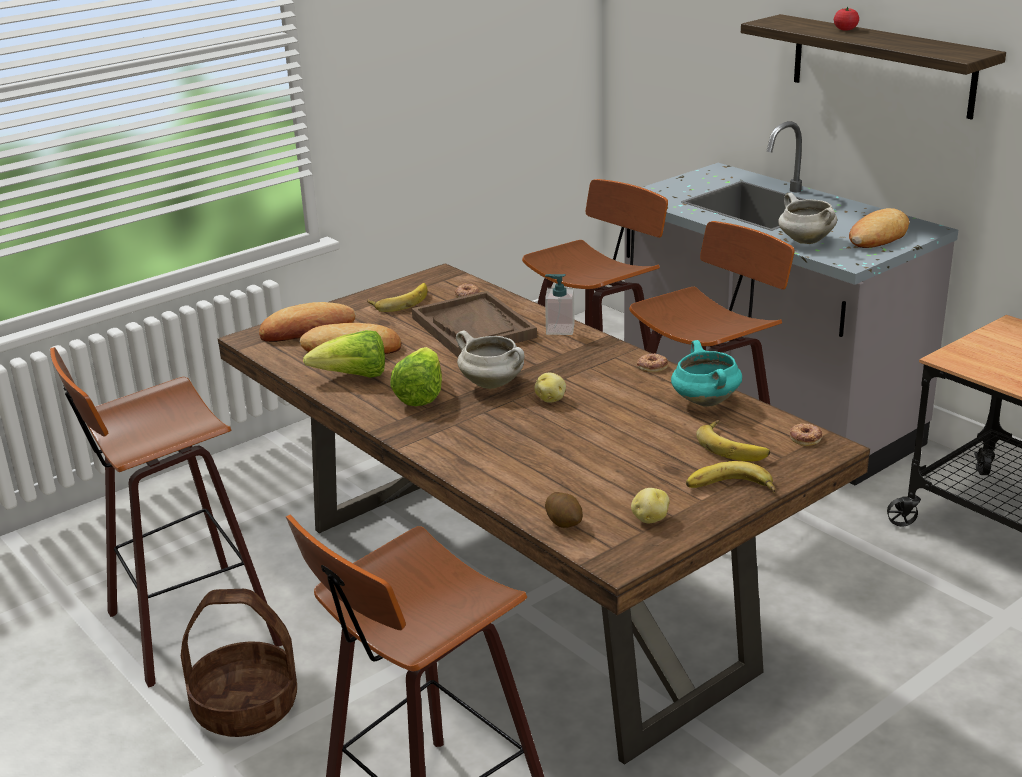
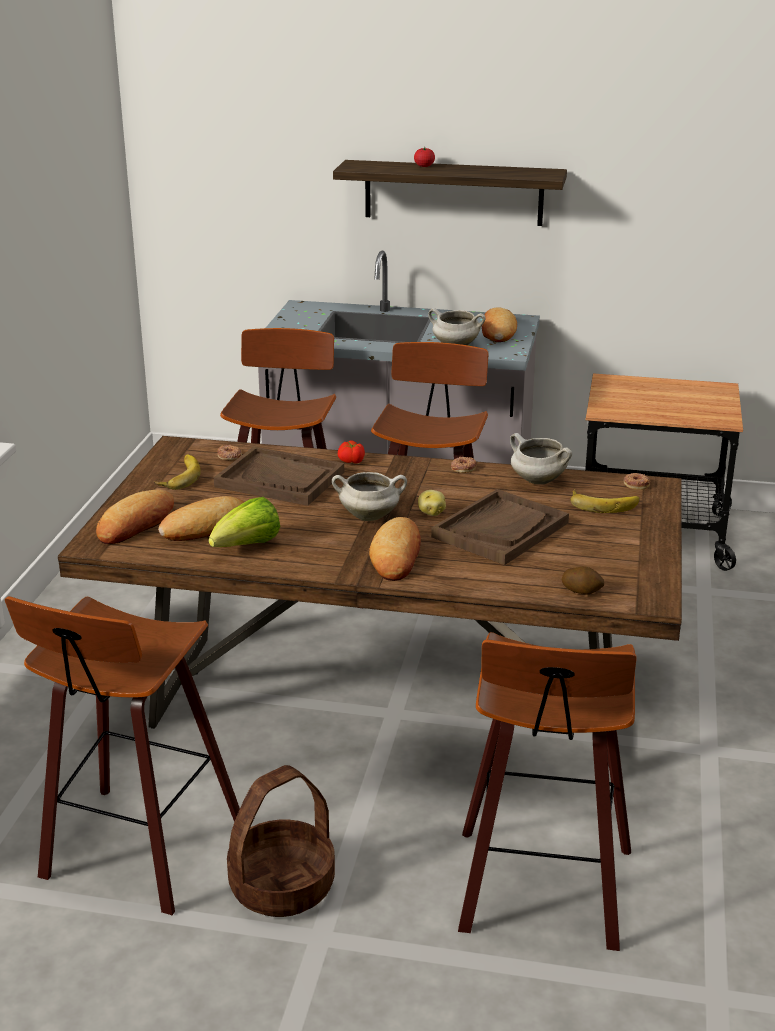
camera: 40 degrees left, 0 degrees up
(420, 395) = (327, 542): lettuce -> none
(456, 427) = (397, 555): none -> bread
(560, 329) = (351, 461): soap dispenser -> tomato
(587, 436) = (500, 530): none -> brown tray
(650, 519) = (629, 568): potato -> none
(704, 401) = (537, 481): turquoise cooking pot -> white cooking pot
(730, 489) = (645, 531): banana -> none

